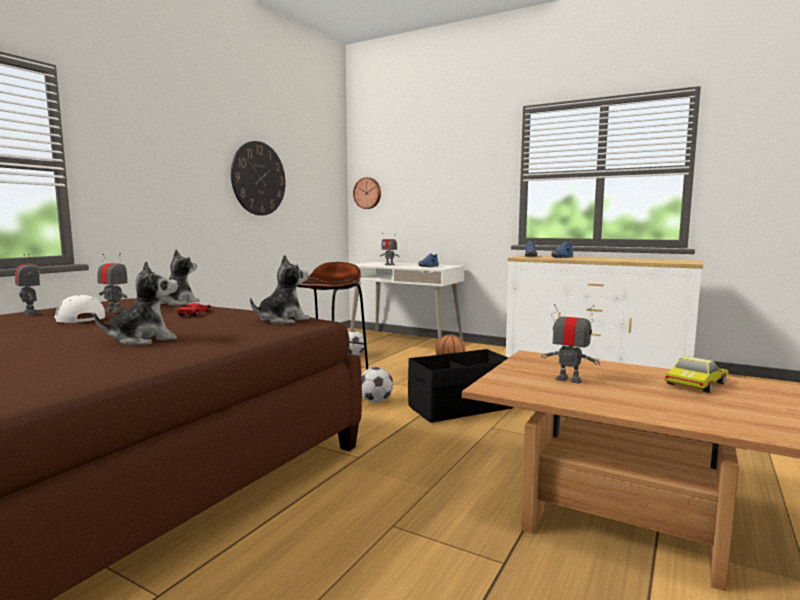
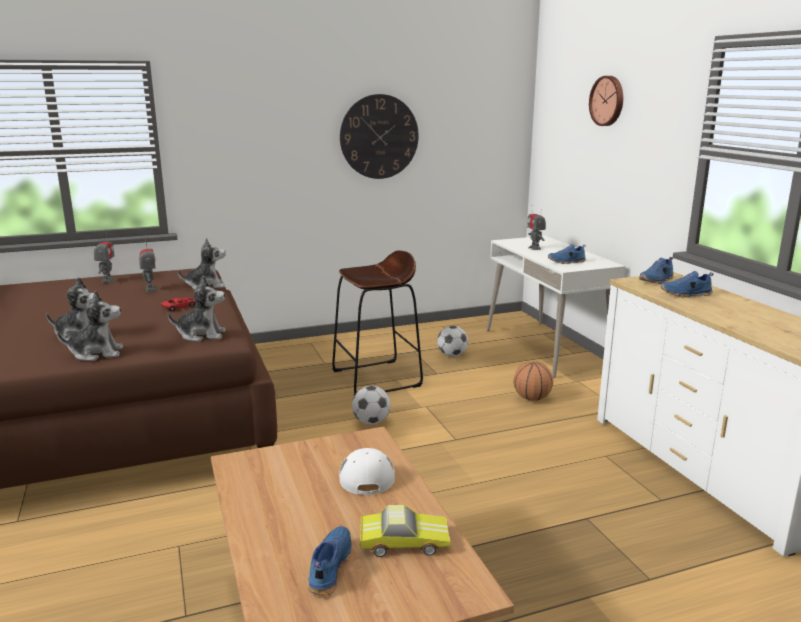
camera: 40 degrees right, 10 degrees up
(78, 318) = (115, 294): white cap -> white cap (366, 474)
(208, 344) = (97, 353): none -> plush toy
(367, 193) = (547, 143): wall clock -> wall clock (608, 101)
(460, 407) = (431, 460): black storage box -> none
(569, 380) = (312, 482): toy robot -> none
(709, 405) = (329, 568): none -> blue shoe

